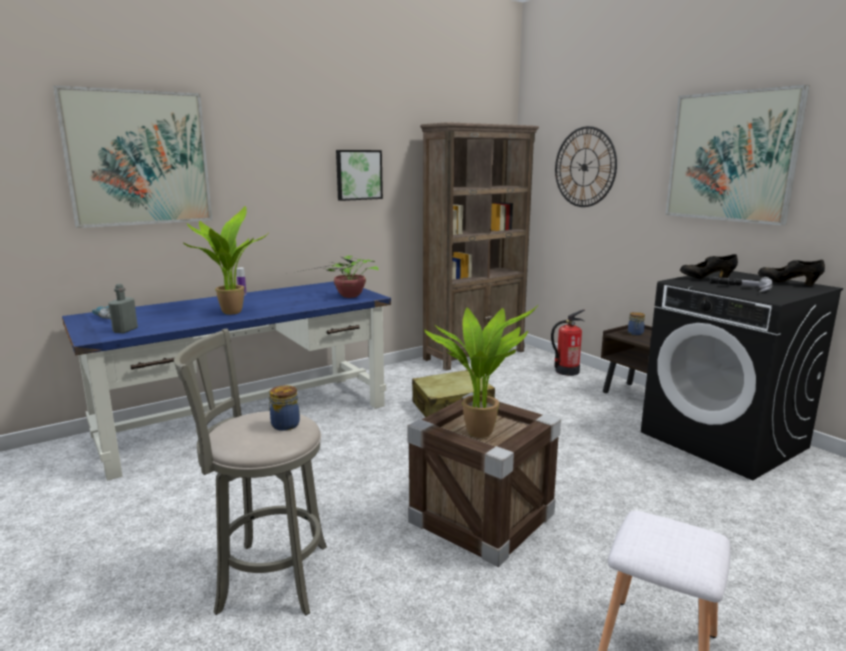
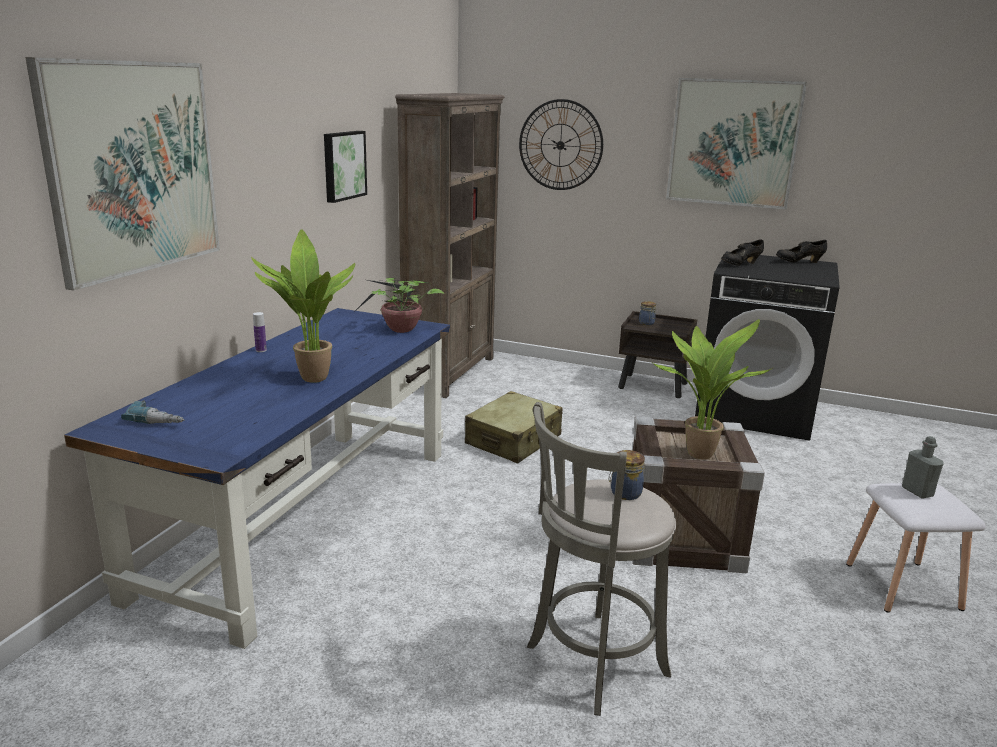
camera: 35 degrees left, 5 degrees up
(125, 330) = (235, 433): grey bottle -> grey bottle (917, 492)
(566, 371) = (561, 373): fire extinguisher -> none
(739, 288) = (782, 272): hammer -> none

